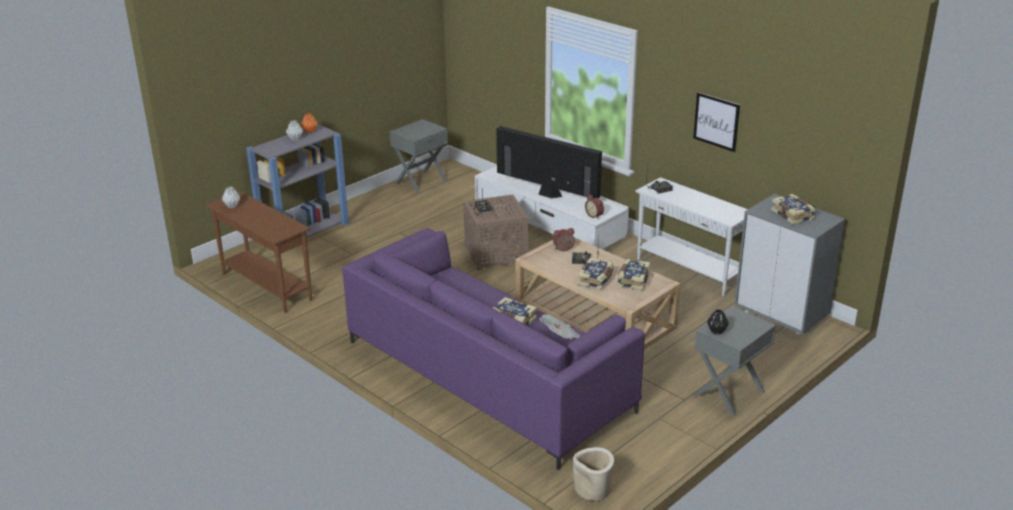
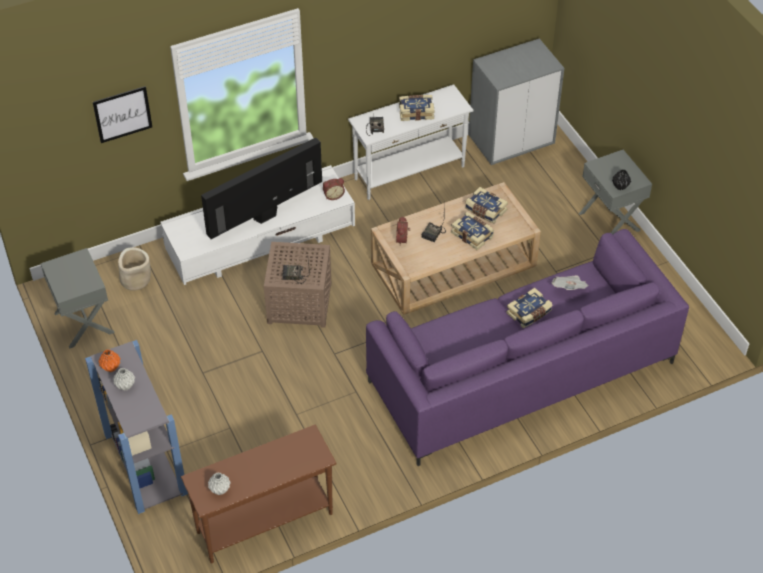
camera: 70 degrees left, 20 degrees up
(592, 490) = (704, 349): beige planter -> beige planter (135, 280)
(716, 121) = (402, 37): picture -> picture (122, 114)
(793, 215) = (519, 64): book -> book (416, 112)

